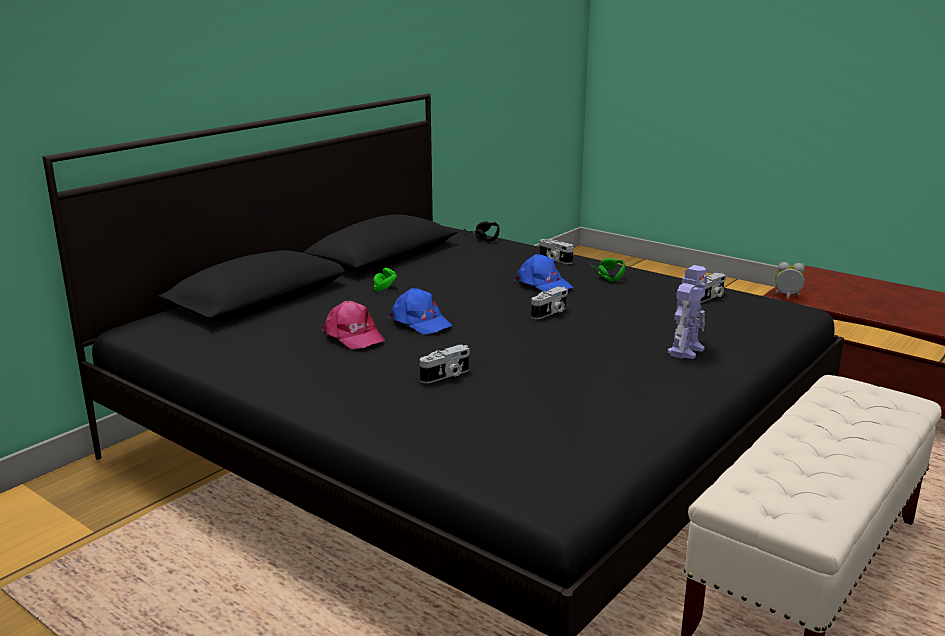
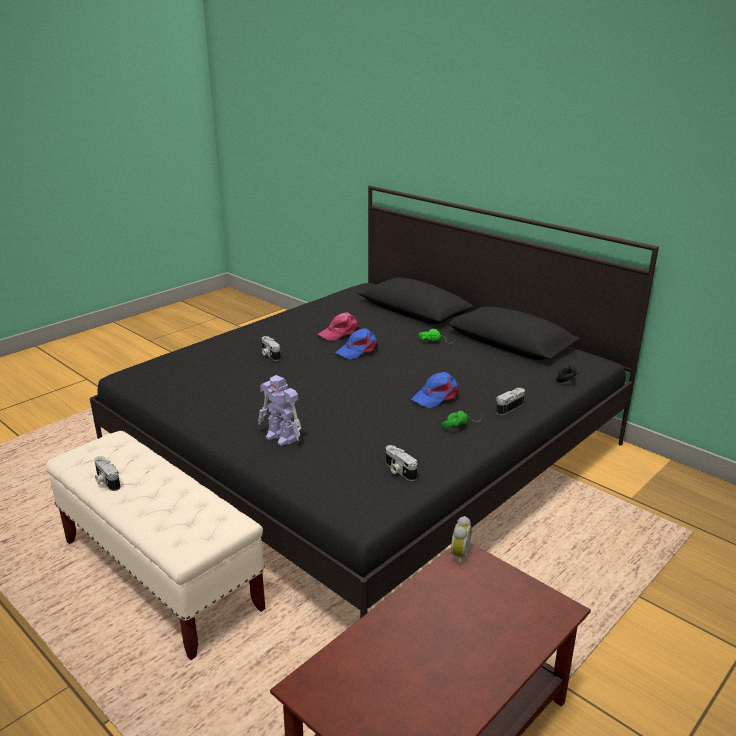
camera: 95 degrees right, 5 degrees up
(550, 313) = (369, 393): camera -> camera (106, 481)

